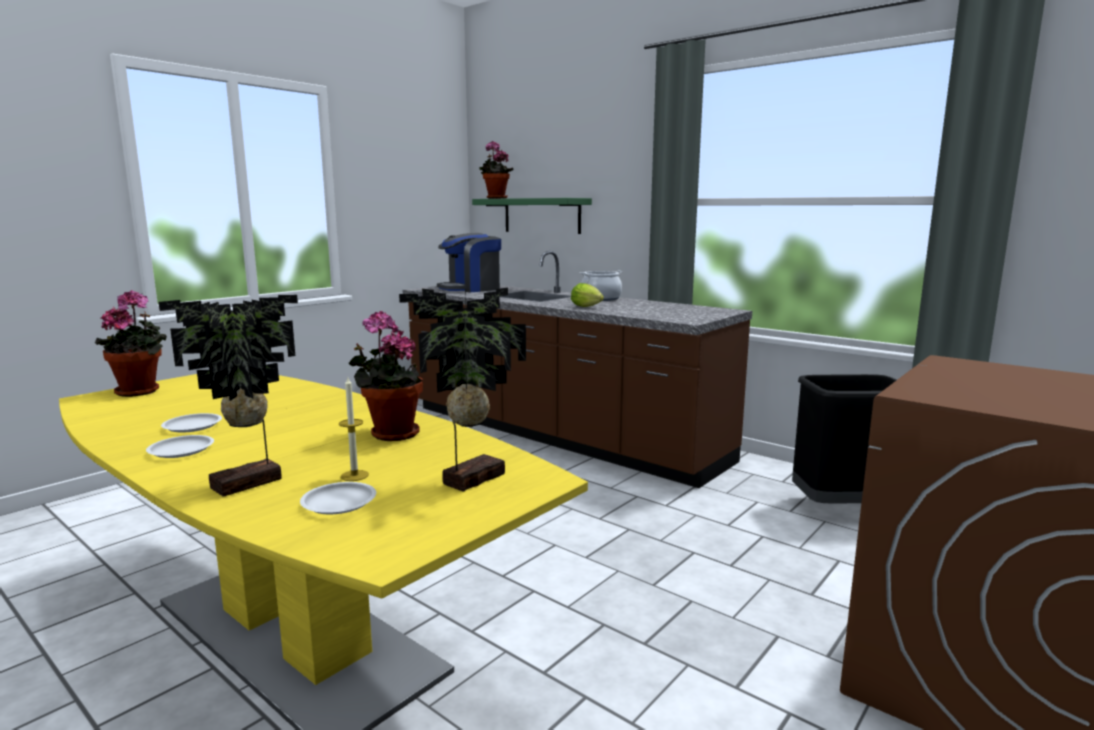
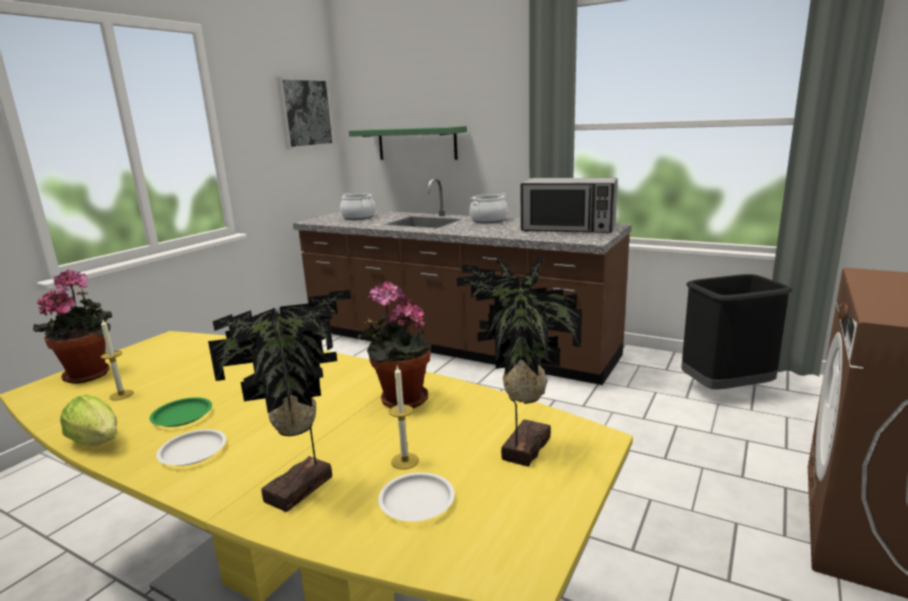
camera: 10 degrees left, 5 degrees up
(154, 407) = (121, 395): none -> candle
(193, 426) = (183, 416): white plate -> green plate
(431, 179) = (305, 113): none -> picture
(471, 289) = (359, 217): coffee machine -> cooking pot
(495, 198) = (370, 129): potted plant -> none
(588, 307) = (487, 231): lettuce -> lettuce (99, 443)
(676, 310) = (568, 229): none -> microwave

